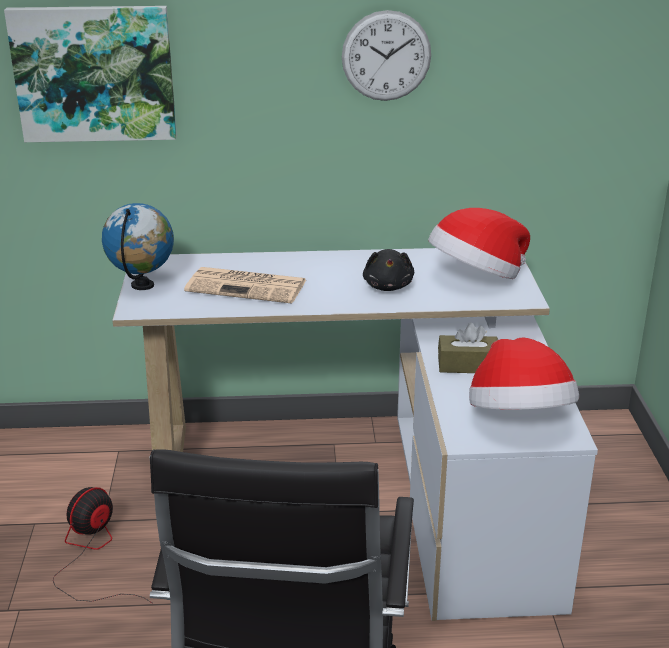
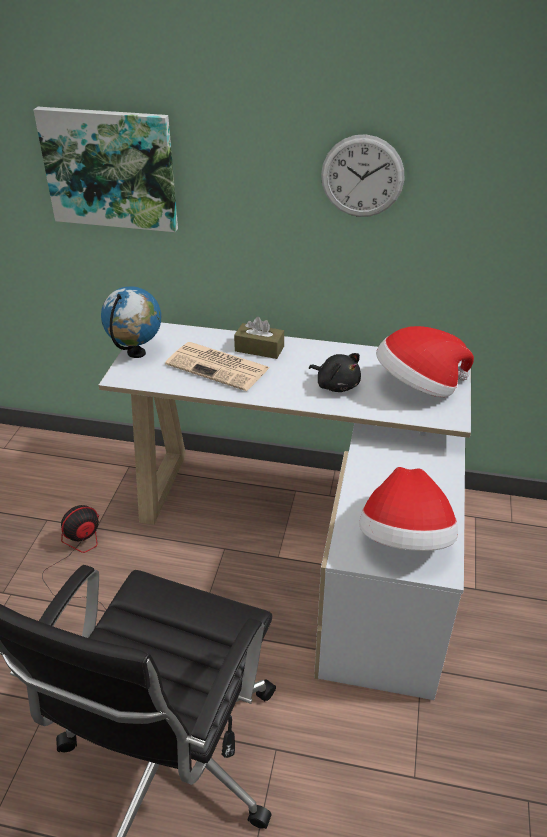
camera: 15 degrees right, 10 degrees up
(388, 286) = (336, 385): black plush toy -> black plush toy turned 60 degrees counterclockwise
(467, 365) = (383, 473): brown tissue box -> brown tissue box (259, 349)

